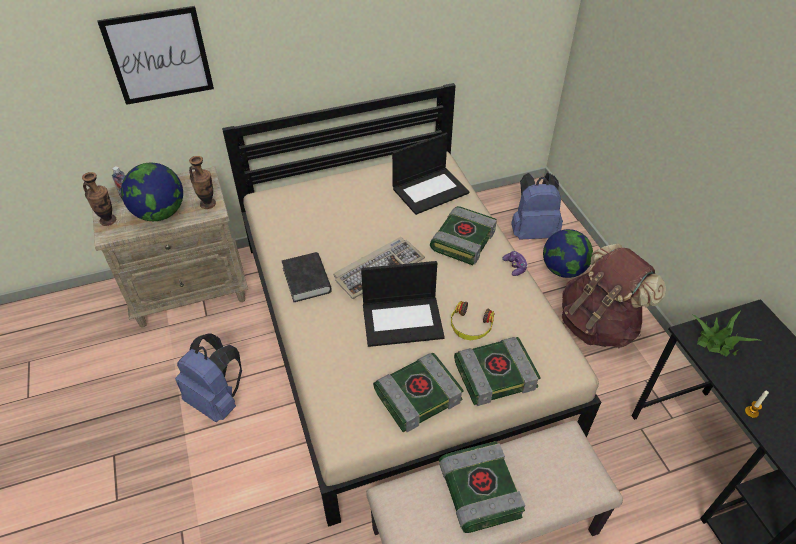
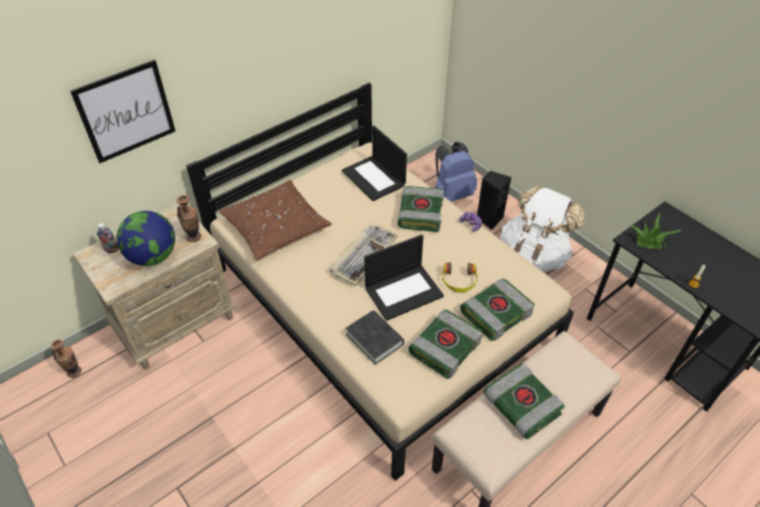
camera: 20 degrees left, 0 degrees up
(108, 220) = (106, 275): vase -> vase (74, 372)
(217, 400) = (249, 410): blue backpack -> none
(304, 216) = (276, 227): none -> brown pillow
(307, 280) = (307, 281): black book -> black book (374, 339)
(430, 190) = (374, 178): laptop -> laptop turned 105 degrees clockwise
(563, 270) = (489, 219): globe -> black speaker
(598, 324) = (534, 255): brown backpack -> white backpack

